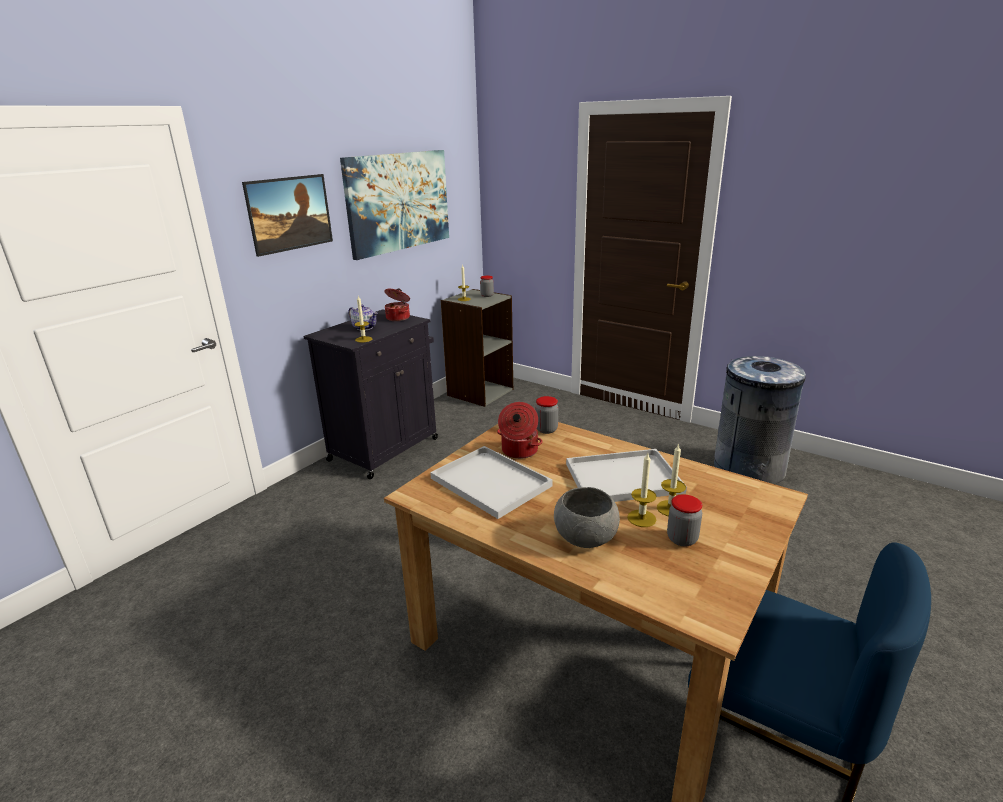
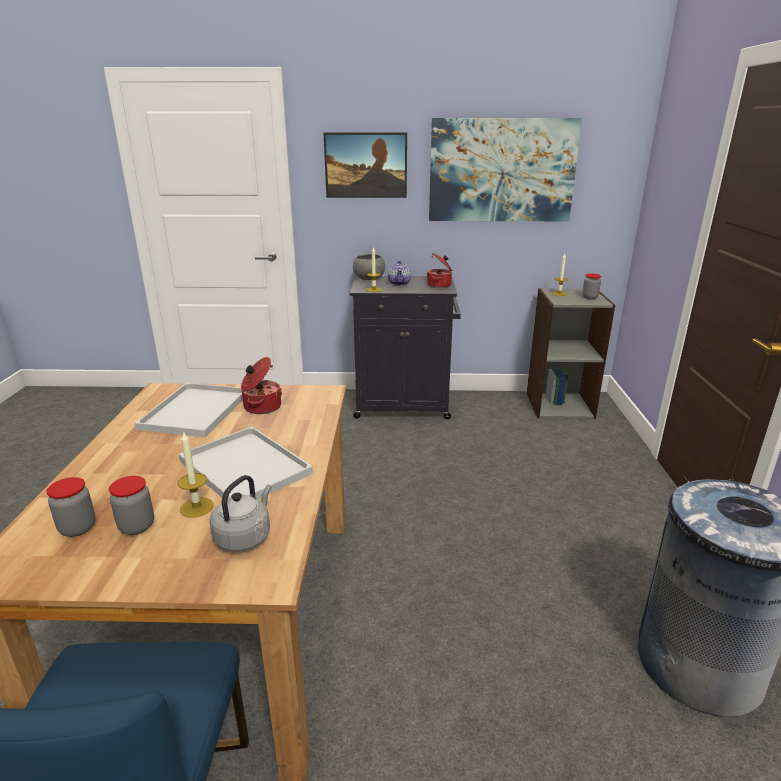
camera: 55 degrees right, 0 degrees up
(546, 429) = (316, 407): jar -> jar (77, 528)
(585, 537) = (121, 474): grey bowl -> grey bowl (369, 278)
(641, 518) = (168, 495): candle -> none
(724, 496) = (244, 536): none -> grey kettle

